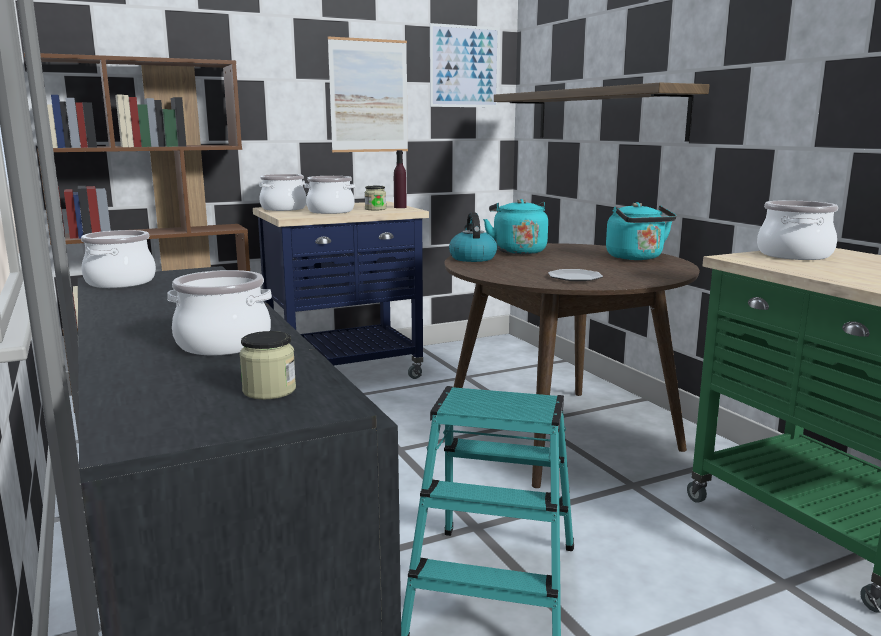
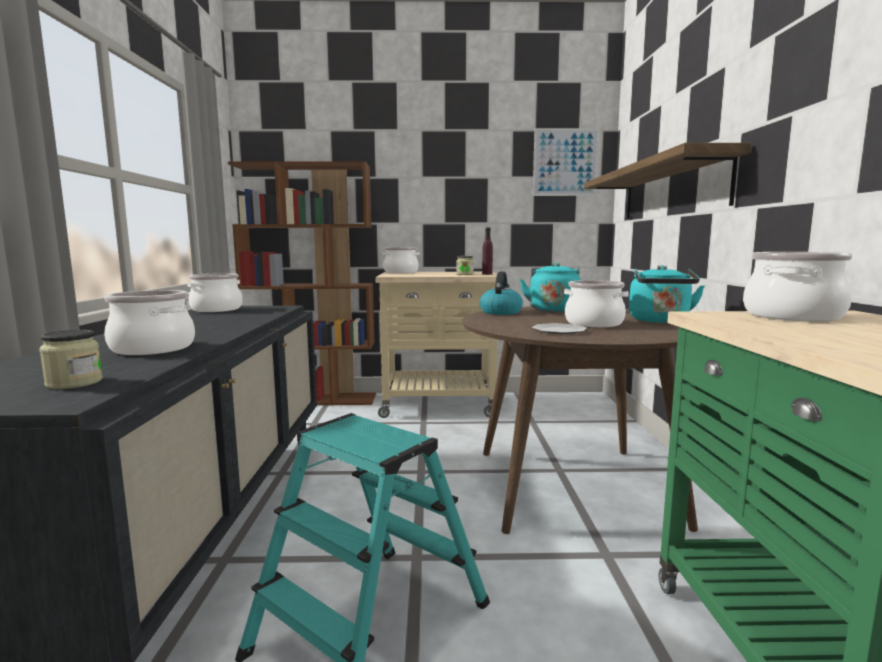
camera: 25 degrees right, 5 degrees down
(330, 211) = (427, 274): cooking pot -> cooking pot (593, 323)
(343, 374) = (438, 405): blue cart -> beige cart
(369, 96) = (479, 188): picture -> none

